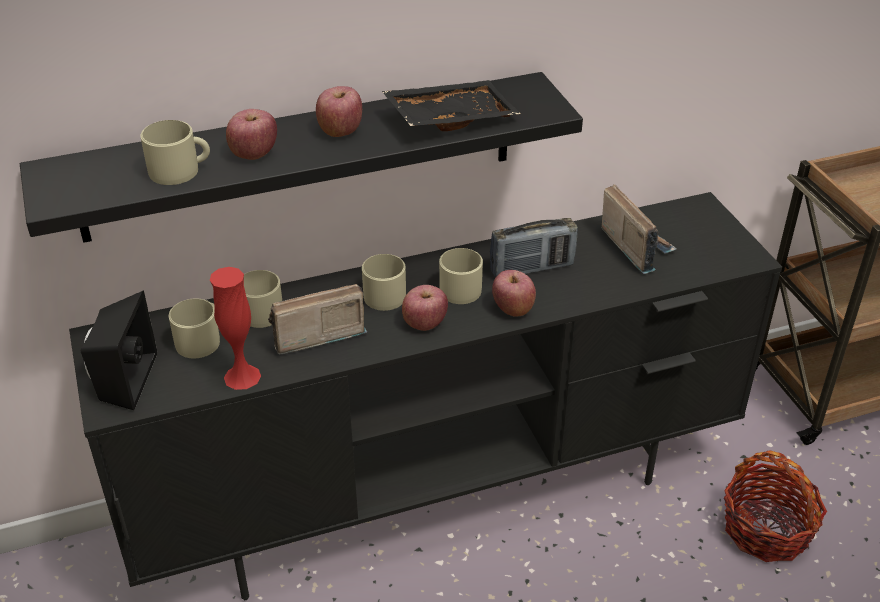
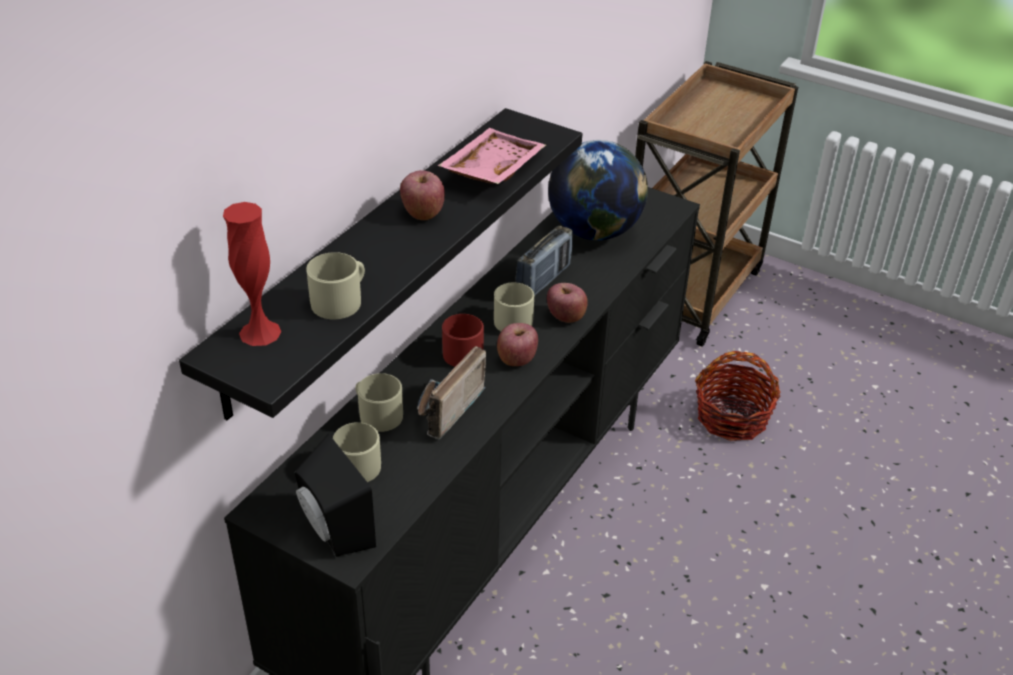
camera: 40 degrees left, 0 degrees up
(242, 376) = (429, 472): red vase -> red vase (260, 332)
(253, 153) = (381, 260): apple -> none
(386, 293) = (460, 351): beige mug -> red mug
(450, 117) = (491, 169): black tray -> pink tray
(635, 246) = (594, 231): radio -> globe

